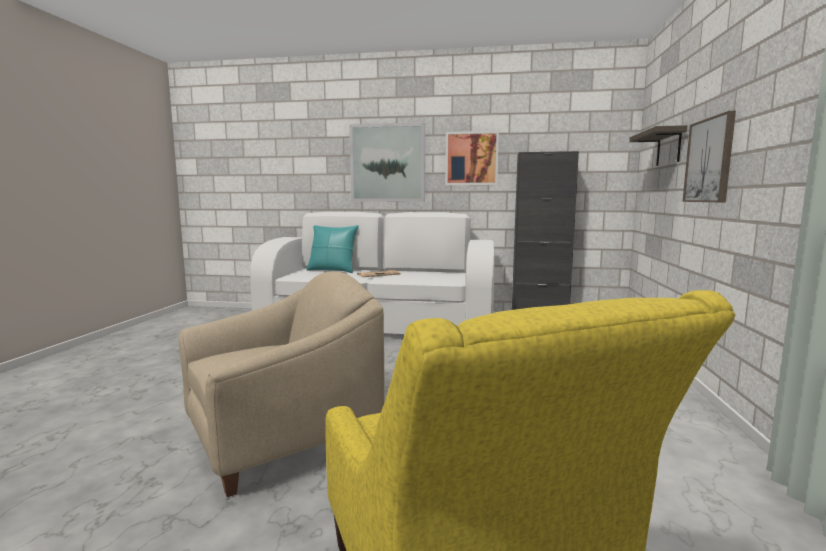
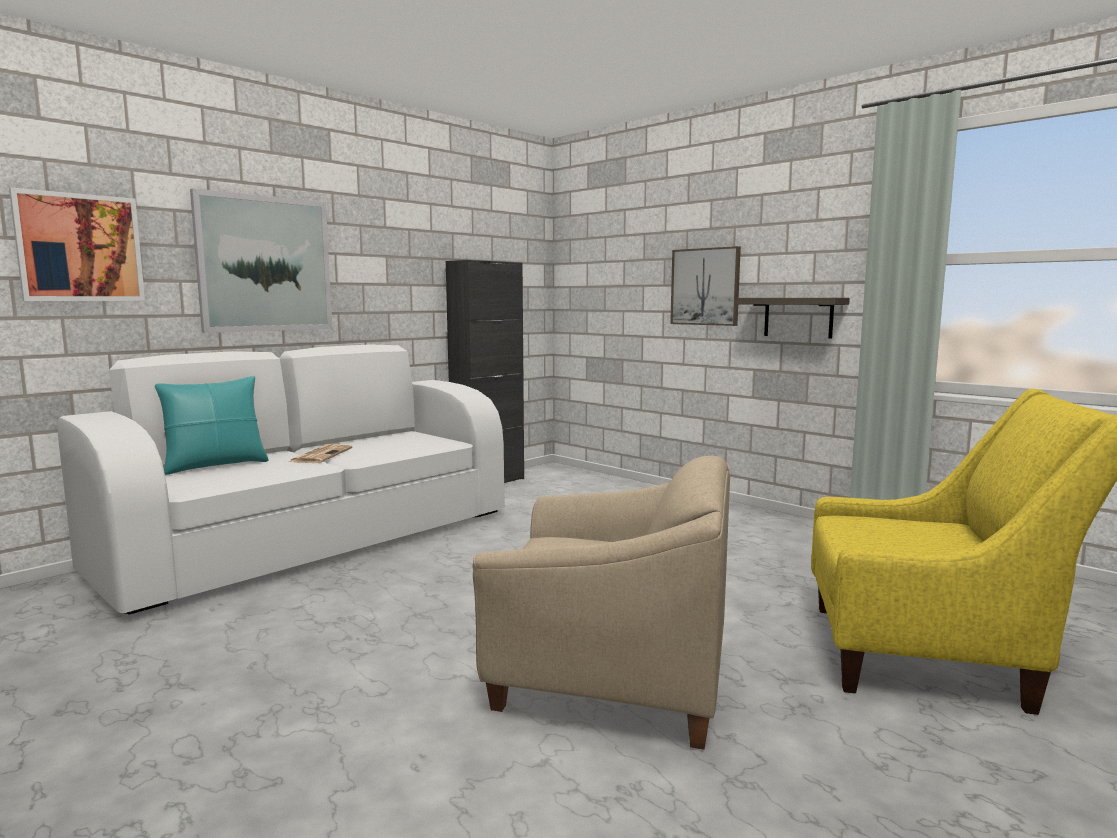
camera: 55 degrees left, 0 degrees up
(284, 440) = (611, 678): beige armchair -> beige armchair turned 105 degrees clockwise
(471, 158) = (390, 263): picture -> picture (80, 248)
(669, 147) = (625, 267): shelf -> shelf (798, 317)

